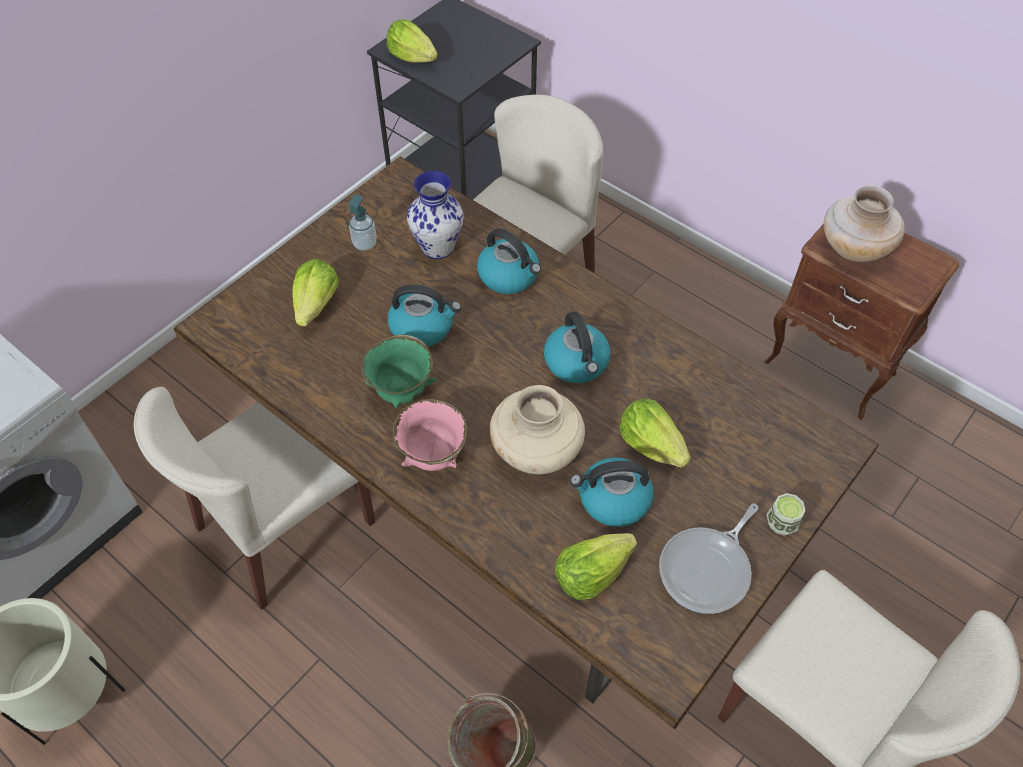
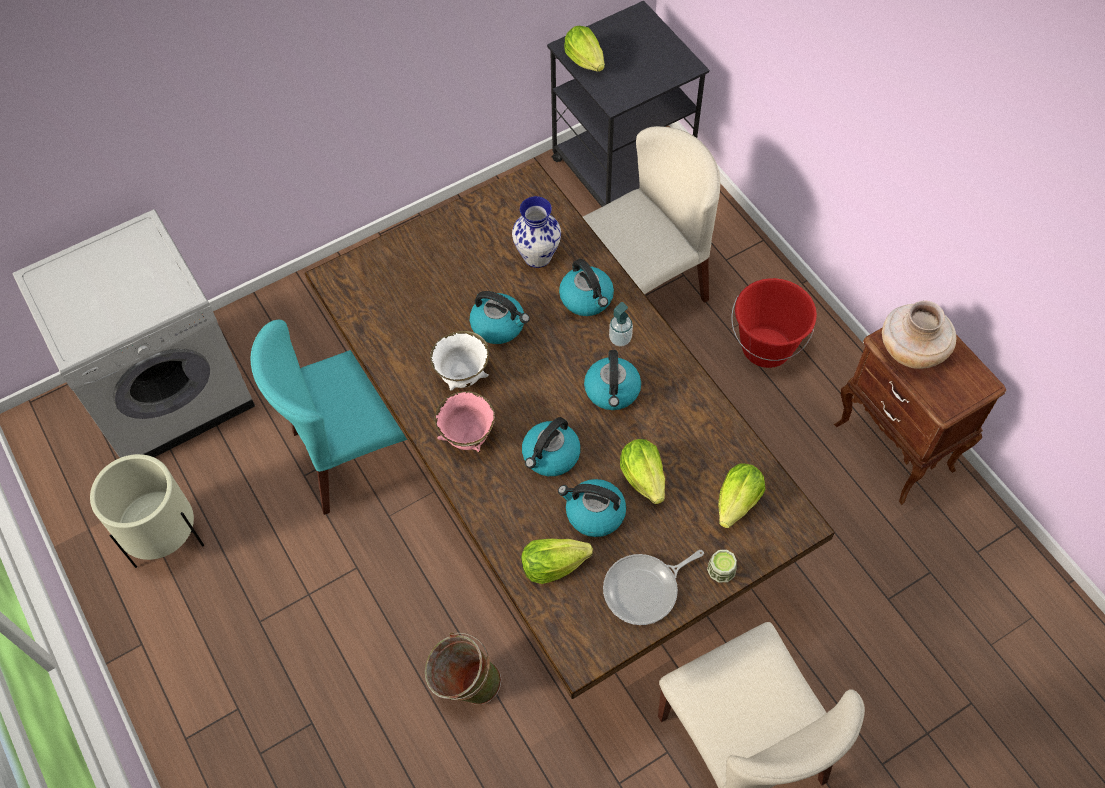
camera: 20 degrees right, 5 degrees up
(285, 526) = (363, 451): beige chair -> turquoise chair
(317, 305) = (421, 282): lettuce -> lettuce (737, 502)
(365, 243) = (478, 237): soap dispenser -> soap dispenser (620, 339)
(402, 391) = (463, 376): green bowl -> white bowl
(537, 450) = (550, 456): beige vase -> kettle
(668, 307) = (766, 347): none -> red bucket

